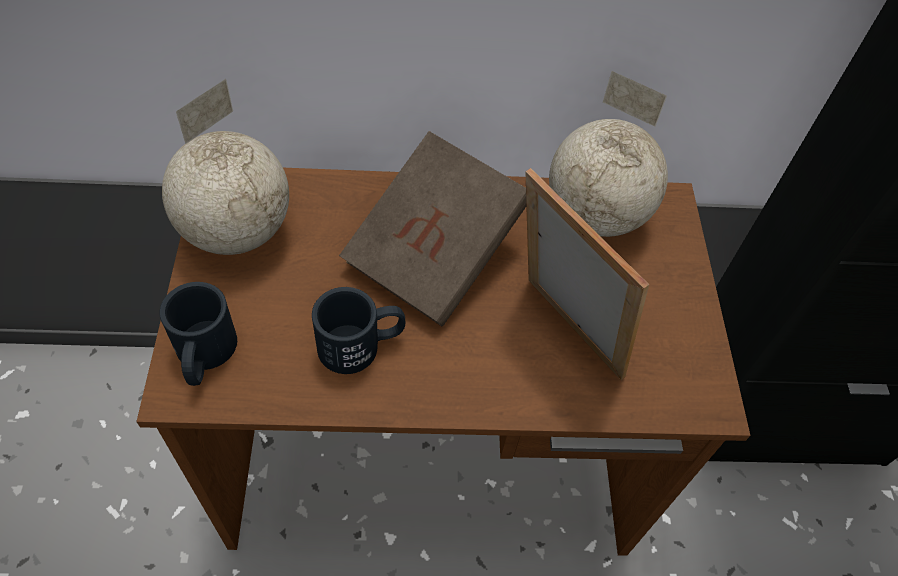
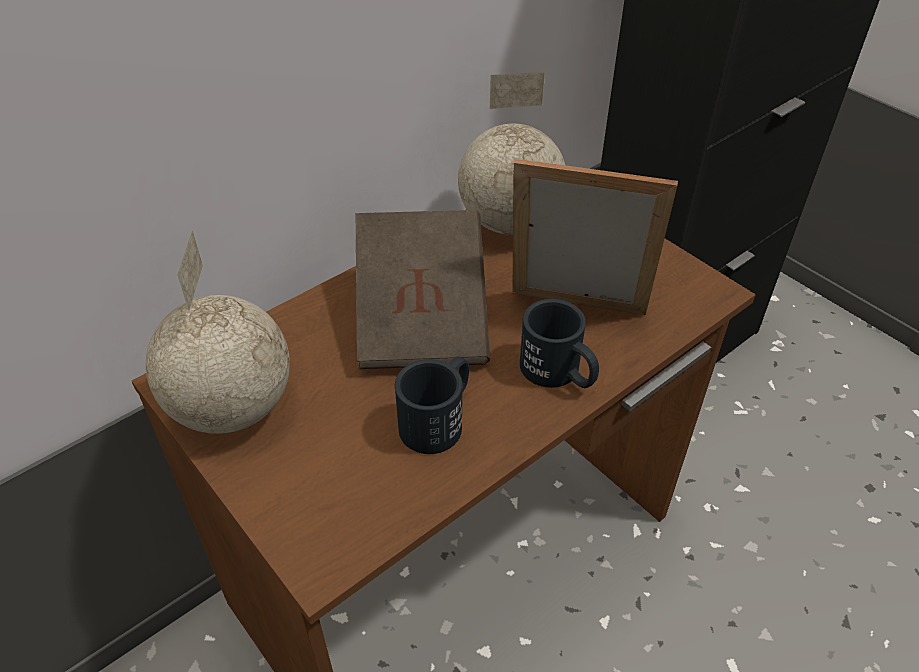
camera: 35 degrees left, 10 degrees down
(204, 356) = (314, 520): black mug -> black mug (559, 373)

